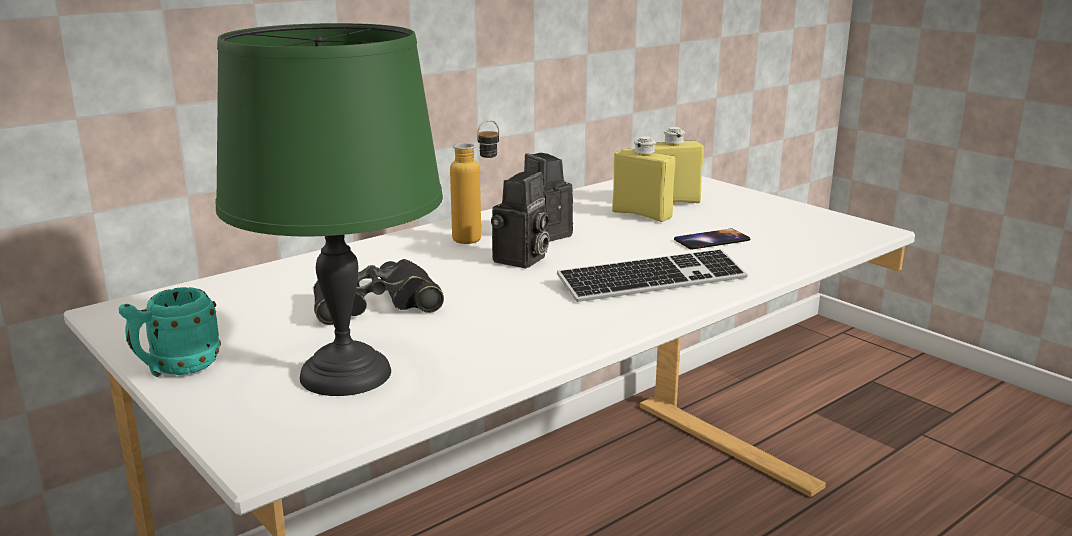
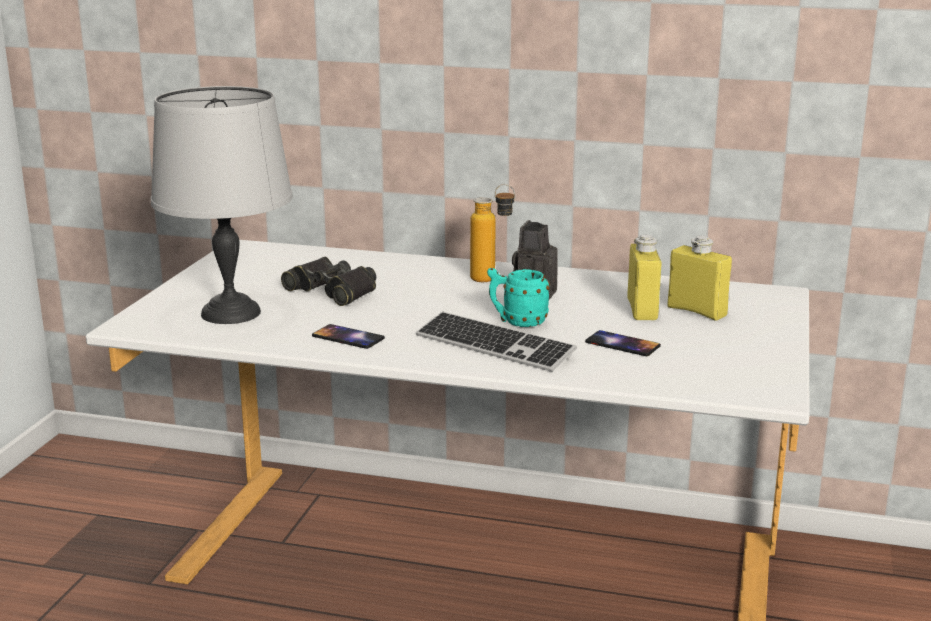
camera: 55 degrees right, 0 degrees up
(176, 369) = (193, 281): turquoise mug -> turquoise mug (517, 322)
(347, 374) = (231, 313): green table lamp -> grey table lamp
(521, 260) = (468, 302): camera -> none
(535, 333) = (348, 337): none -> phone

